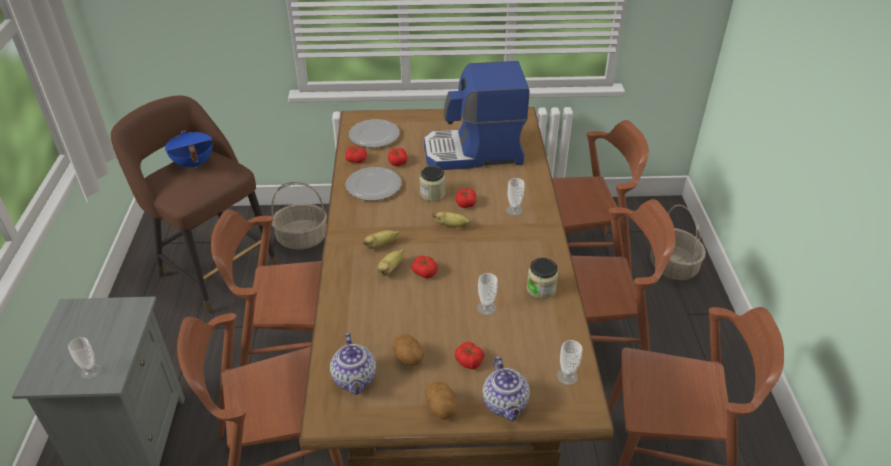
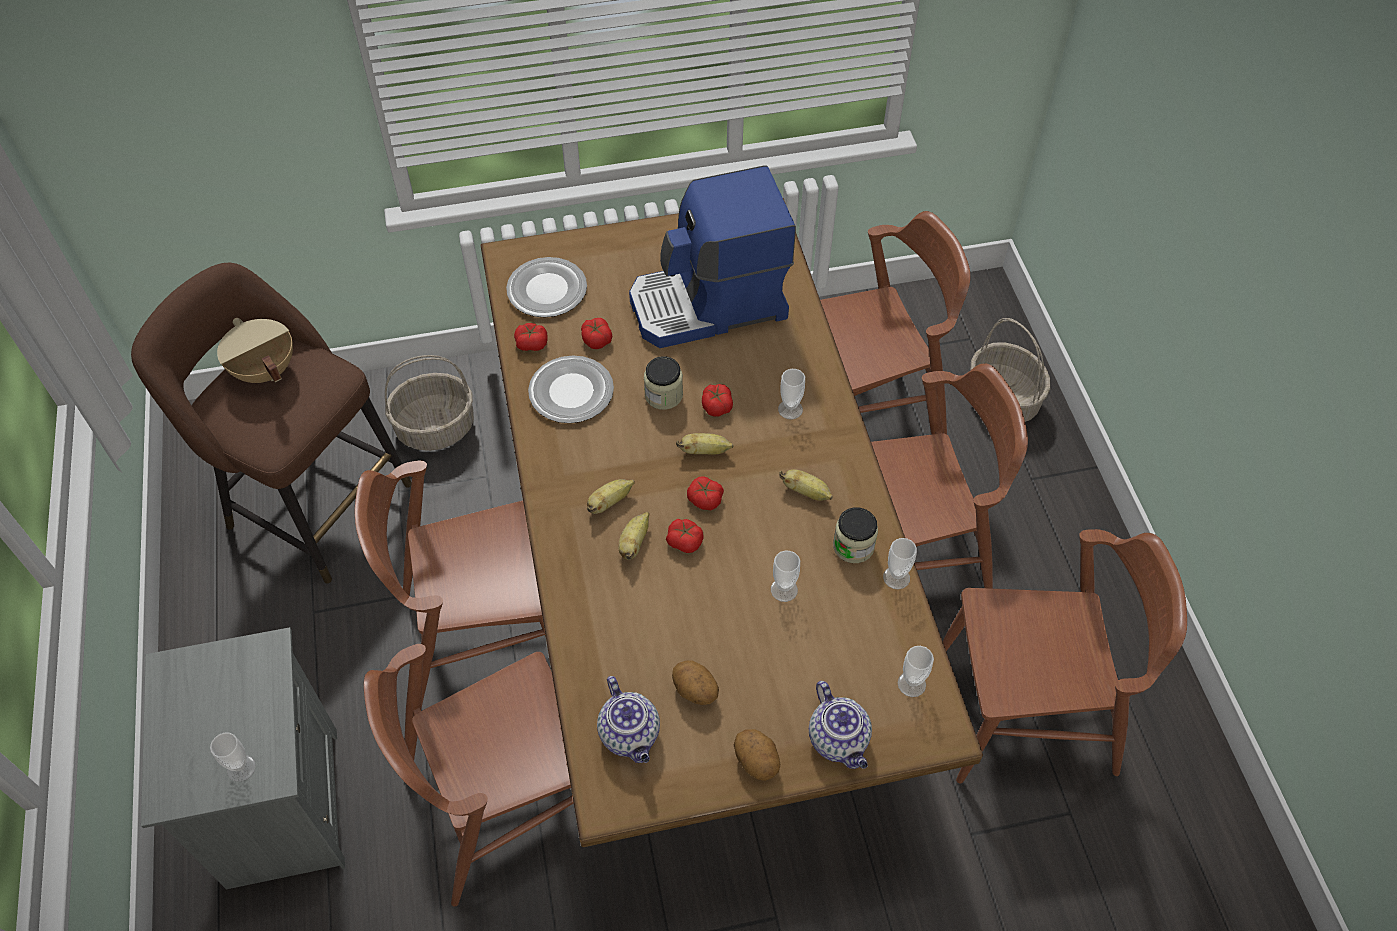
camera: 10 degrees left, 15 degrees up
(193, 164) = (264, 371): blue cooking pot -> beige cooking pot
(469, 361) = (777, 680): tomato -> tomato (705, 499)
(515, 255) = (806, 492): none -> banana
(568, 311) = (896, 577): none -> cup

